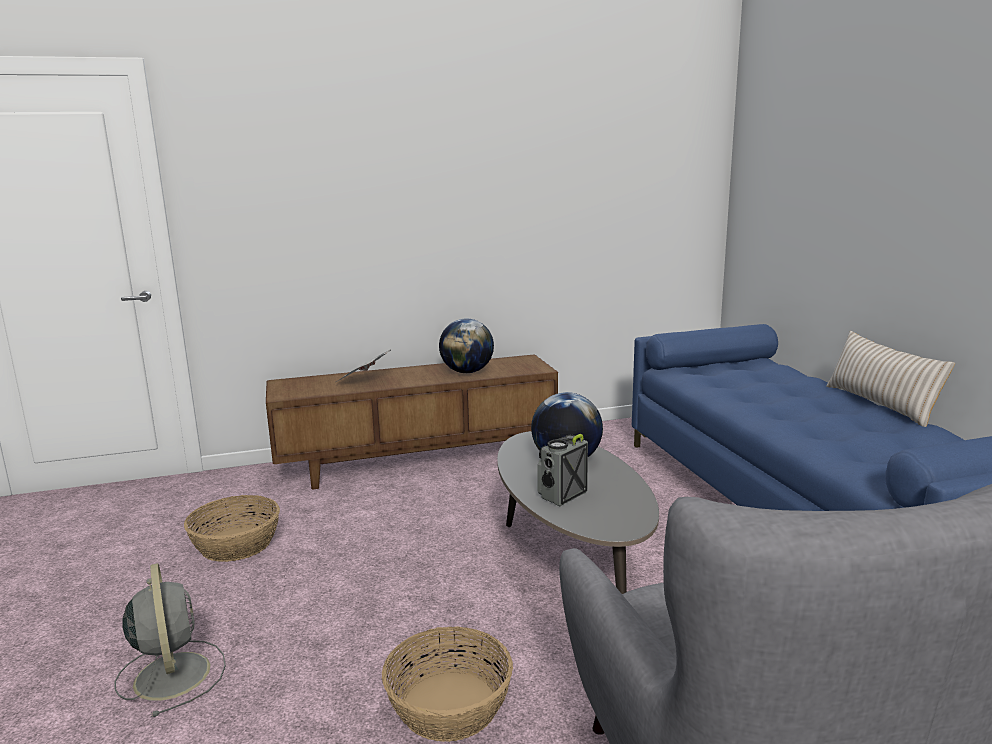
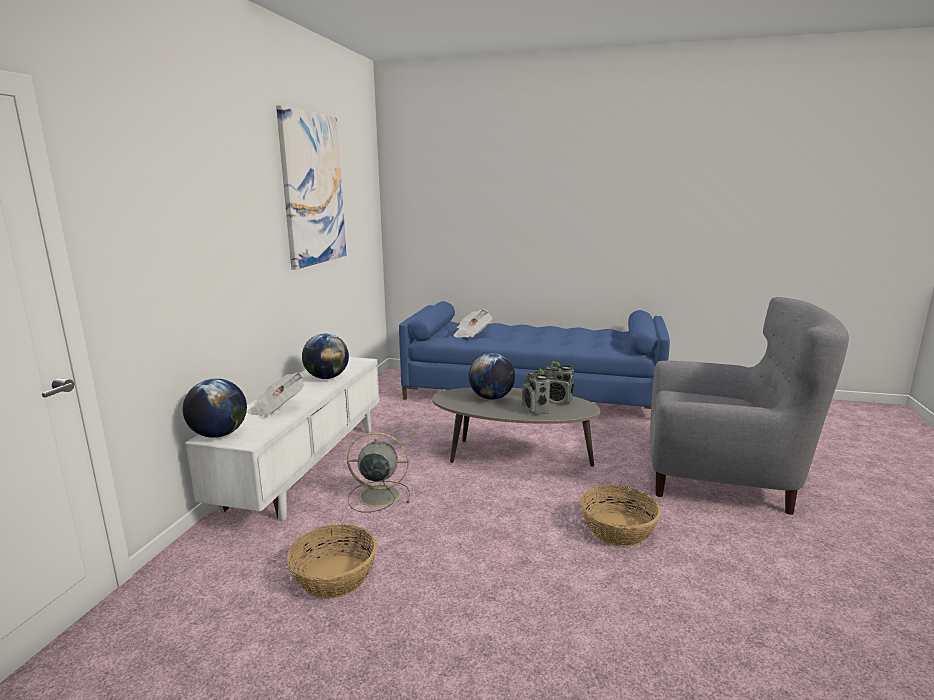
camera: 60 degrees left, 0 degrees up
(172, 673) = (508, 636): grey fan -> grey fan (377, 496)
(289, 383) = (219, 434): none -> globe
(418, 459) = (305, 465): brown tv stand -> white tv stand
(539, 144) = (313, 189): none -> picture
(616, 502) = (557, 401): none -> radio
(726, 380) = (472, 334): none -> newspaper
(880, 404) = (543, 326): beige pillow -> none

